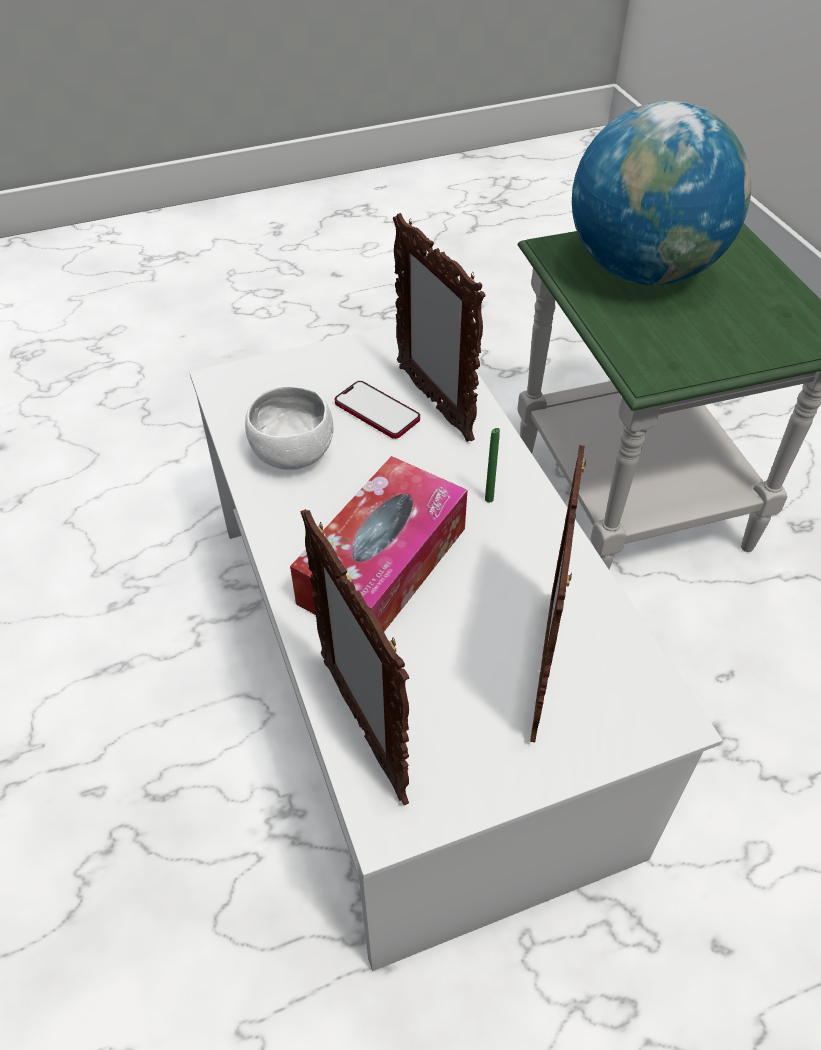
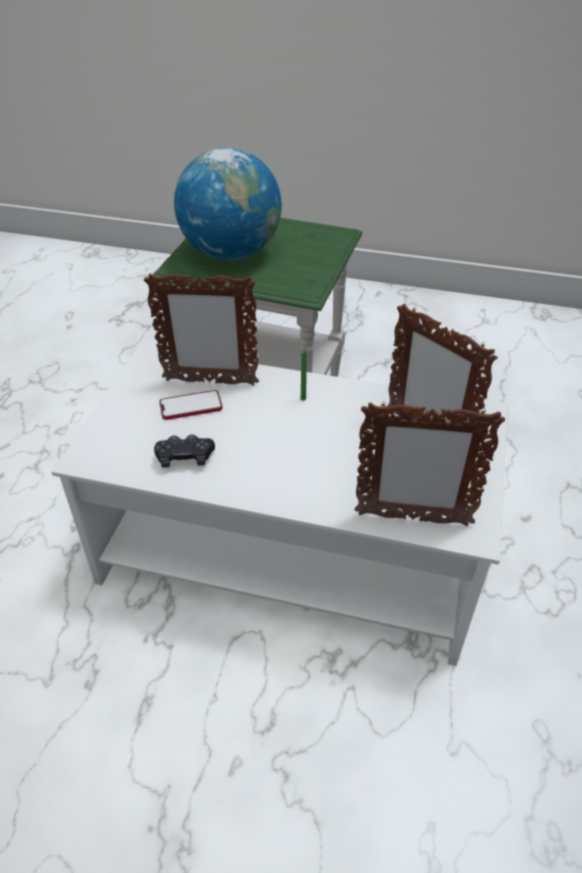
camera: 55 degrees left, 5 degrees down
(289, 454) = (185, 458): white bowl -> black game controller
(383, 565) = (311, 460): tissue box -> none

